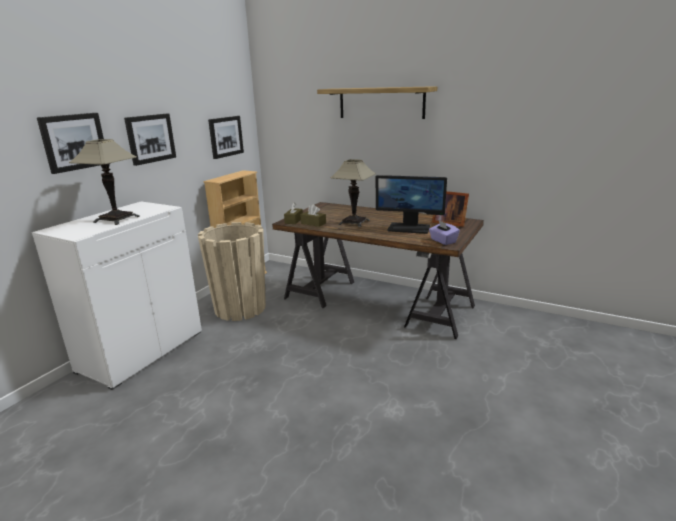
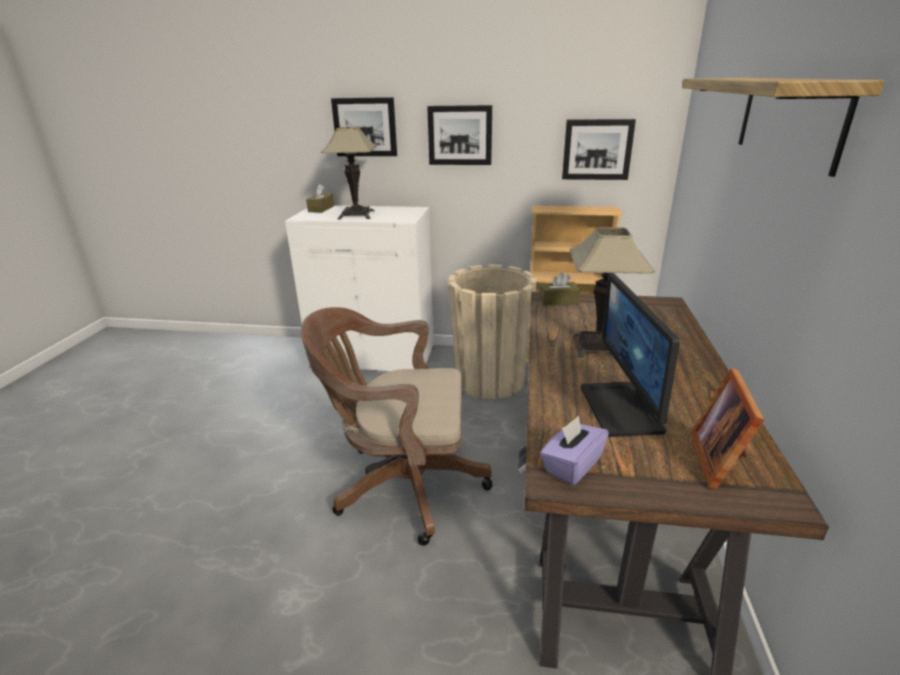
camera: 70 degrees right, 5 degrees up
(313, 223) = (559, 316): brown tissue box -> brown tissue box (321, 209)
(320, 358) = (402, 484): none -> brown office chair

